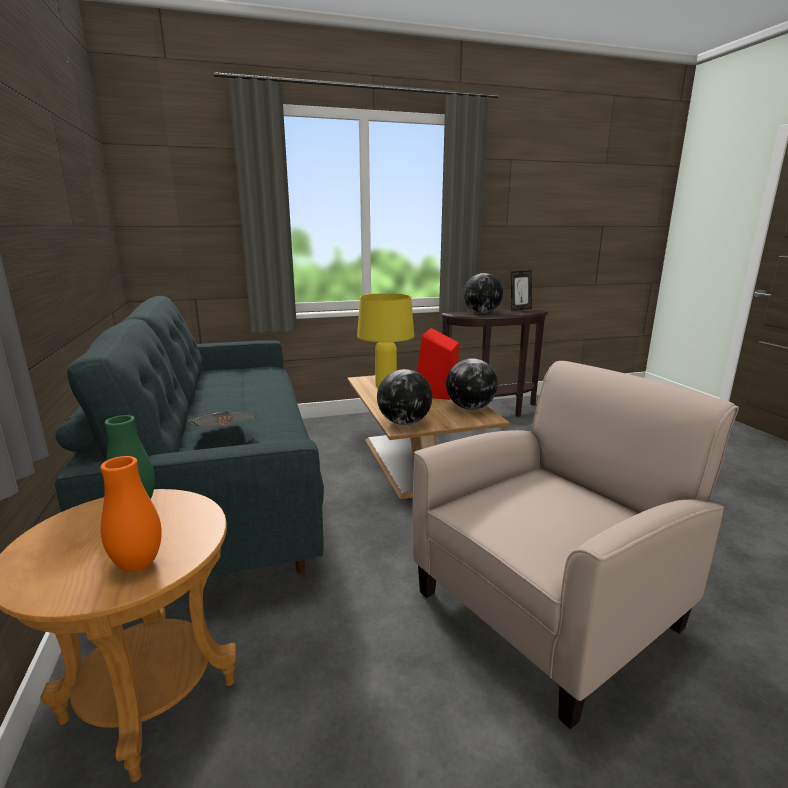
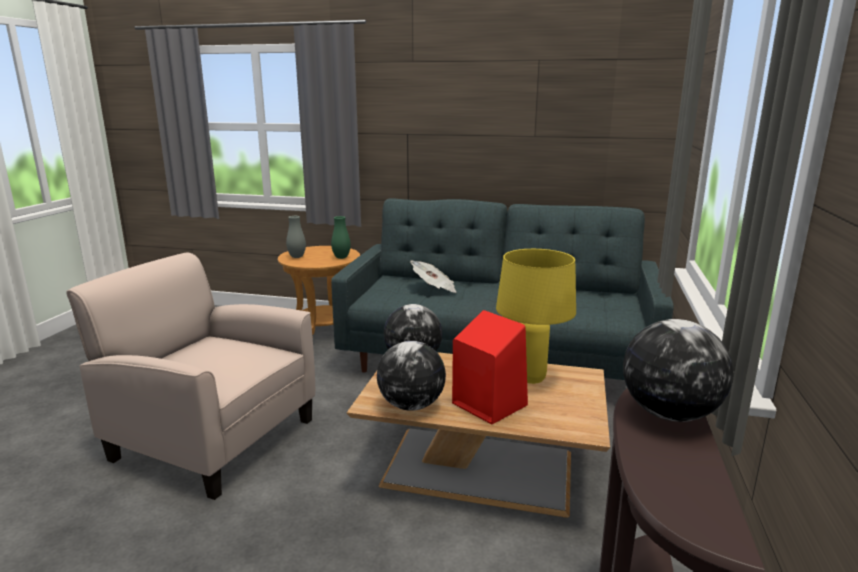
camera: 120 degrees right, 0 degrees up
(138, 564) = (297, 257): orange vase -> grey vase
(519, 309) = (724, 496): picture frame -> none
(548, 607) = (213, 438): beige armchair -> beige armchair turned 120 degrees clockwise

